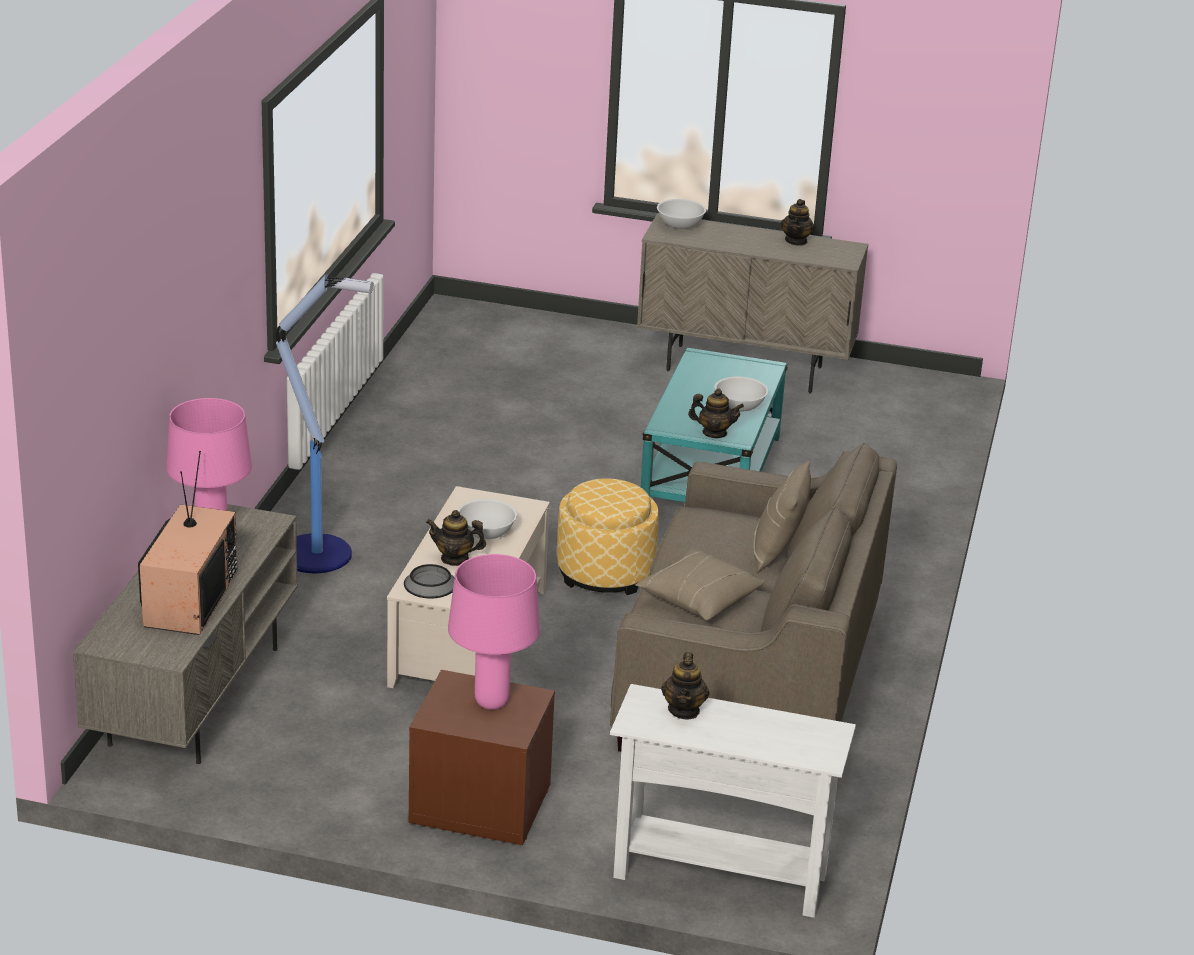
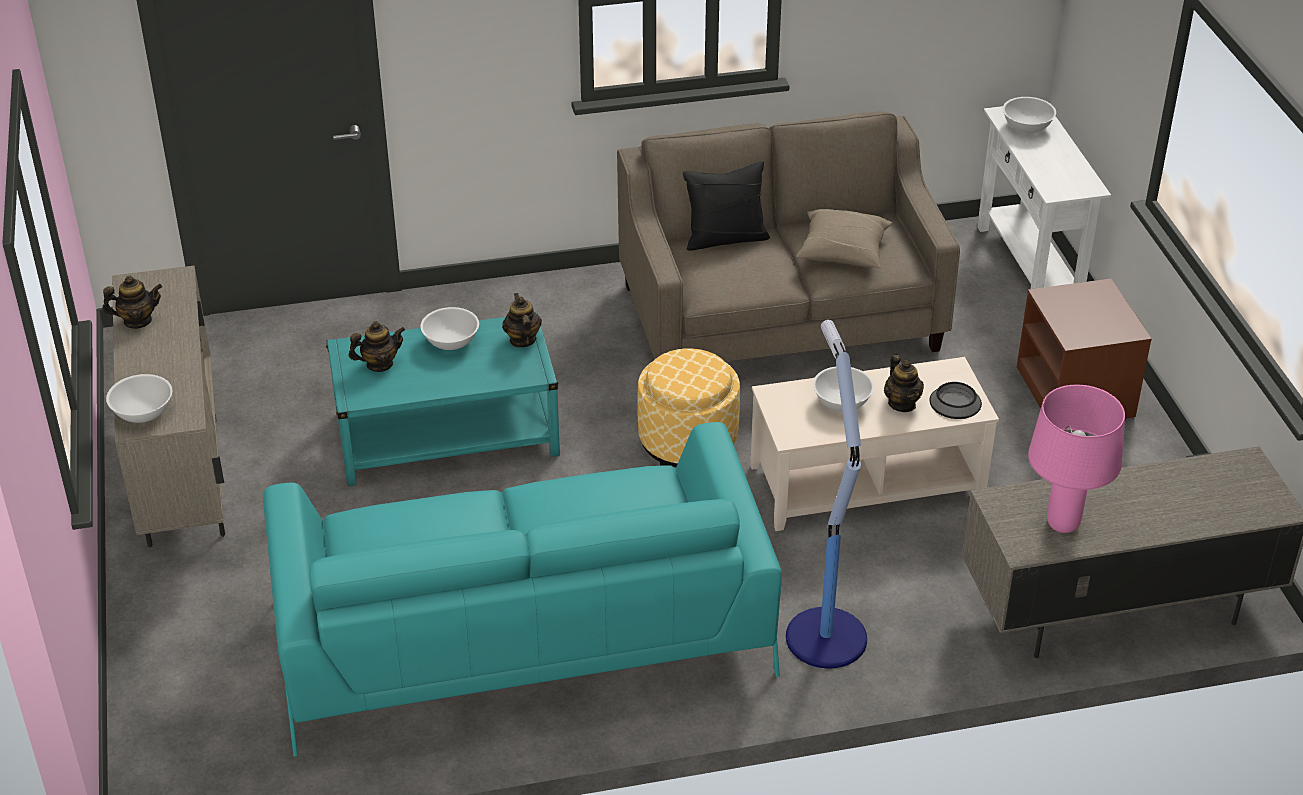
camera: 115 degrees left, 10 degrees up
(189, 597) = (1164, 492): television -> none
(451, 444) = (522, 635): none -> turquoise sofa
(492, 702) = (1077, 311): pink table lamp -> none
(684, 710) = (1050, 173): teapot -> teapot (379, 364)
(777, 551) = (725, 238): beige pillow -> black pillow
(791, 735) = (1027, 127): none -> white bowl

